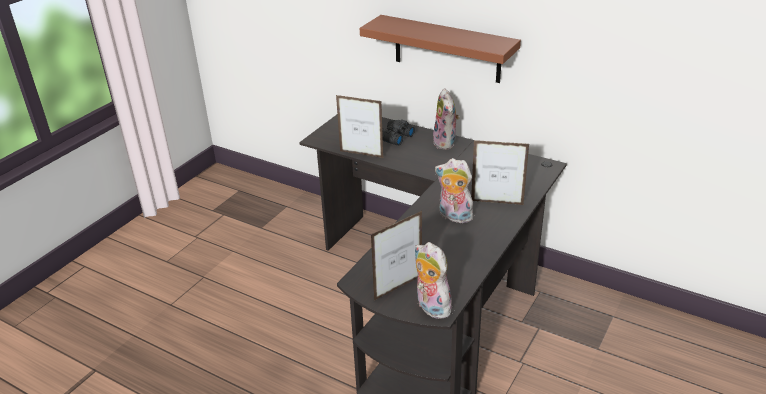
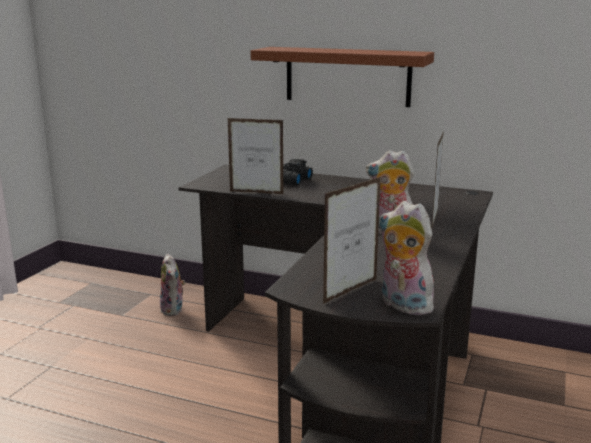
camera: 10 degrees left, 15 degrees down
(446, 143) = (351, 182): plush toy -> plush toy (174, 310)
(497, 203) = (434, 220): picture frame -> picture frame turned 105 degrees clockwise

